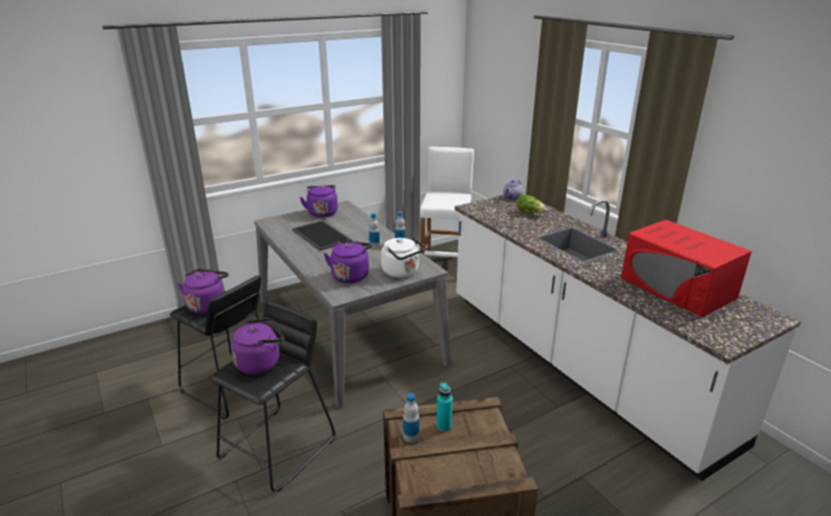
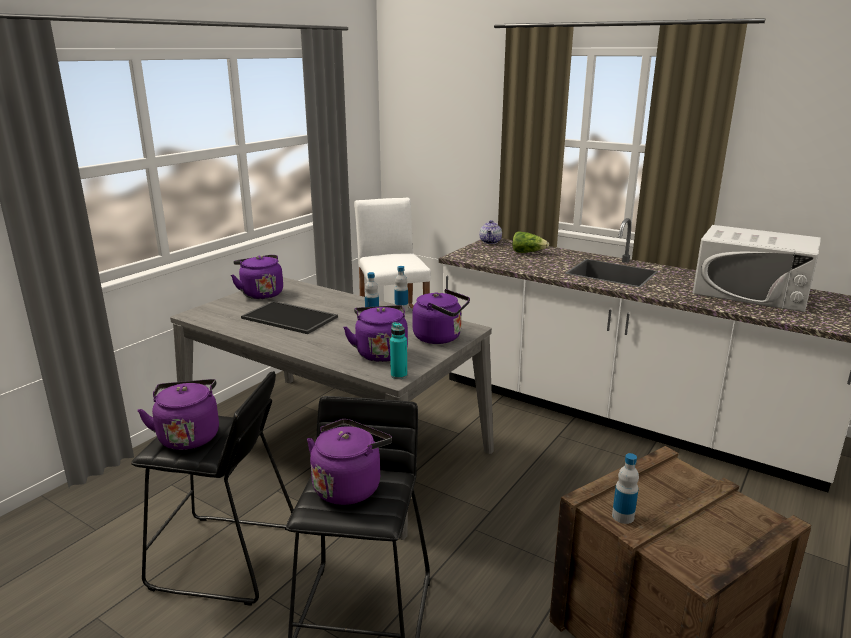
camera: 25 degrees left, 5 degrees down
(402, 272) = (440, 337): white kettle -> purple kettle
(444, 426) = (644, 494): turquoise bottle -> turquoise bottle (399, 375)
(677, 288) = (751, 292): red microwave -> white microwave

